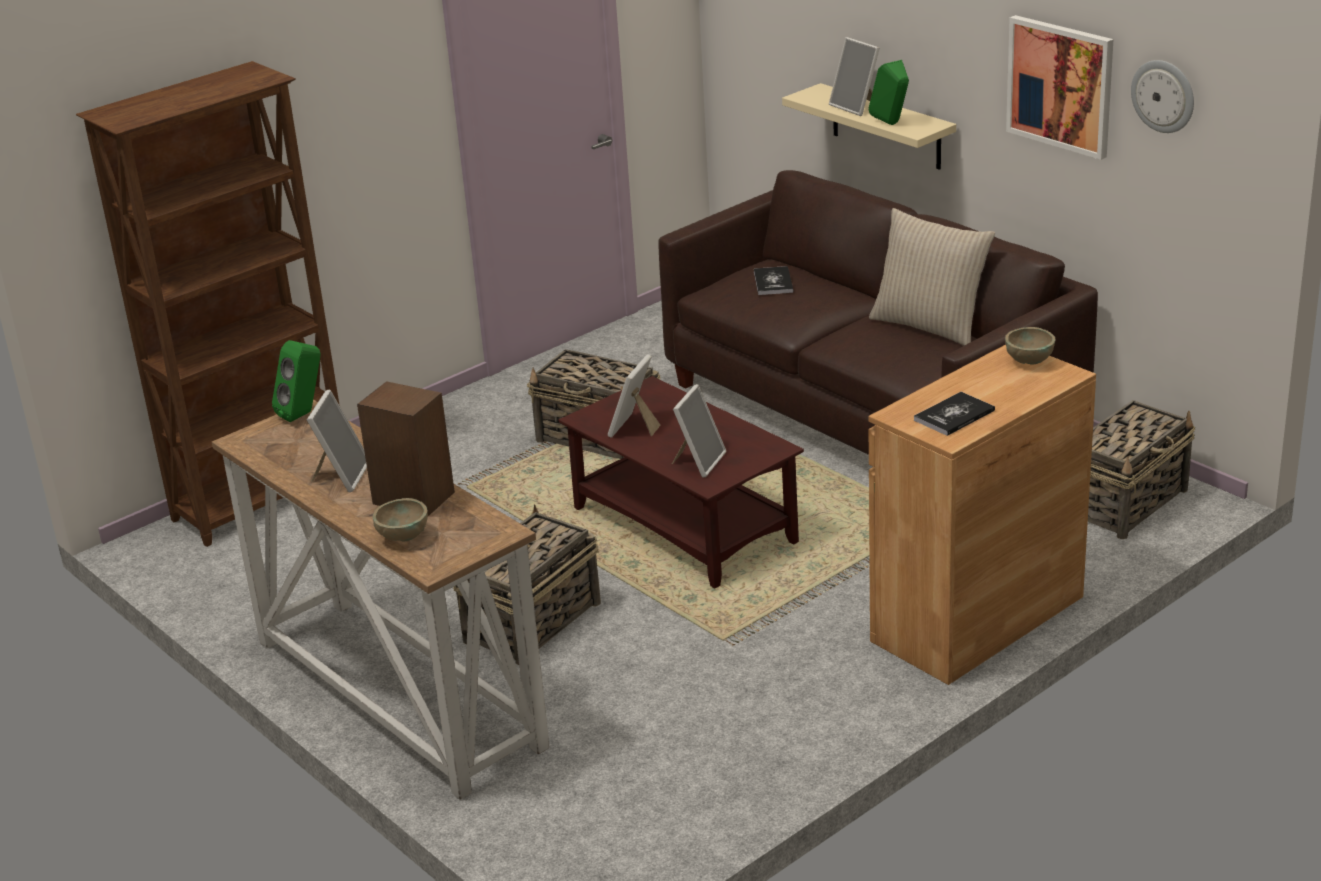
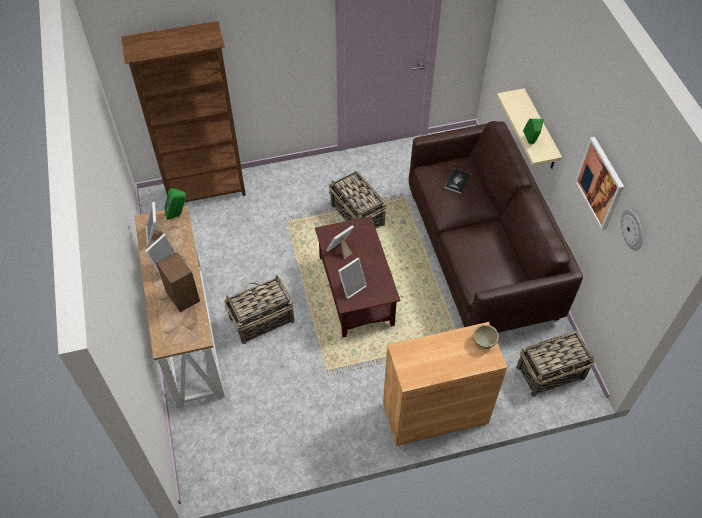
camera: 25 degrees right, 25 degrees up
(402, 537) = (163, 321): beige bowl -> none
(857, 107) = (525, 119): picture frame -> picture frame (156, 235)
(929, 326) = (505, 248): beige pillow -> none
(954, 415) = (422, 365): book -> none

